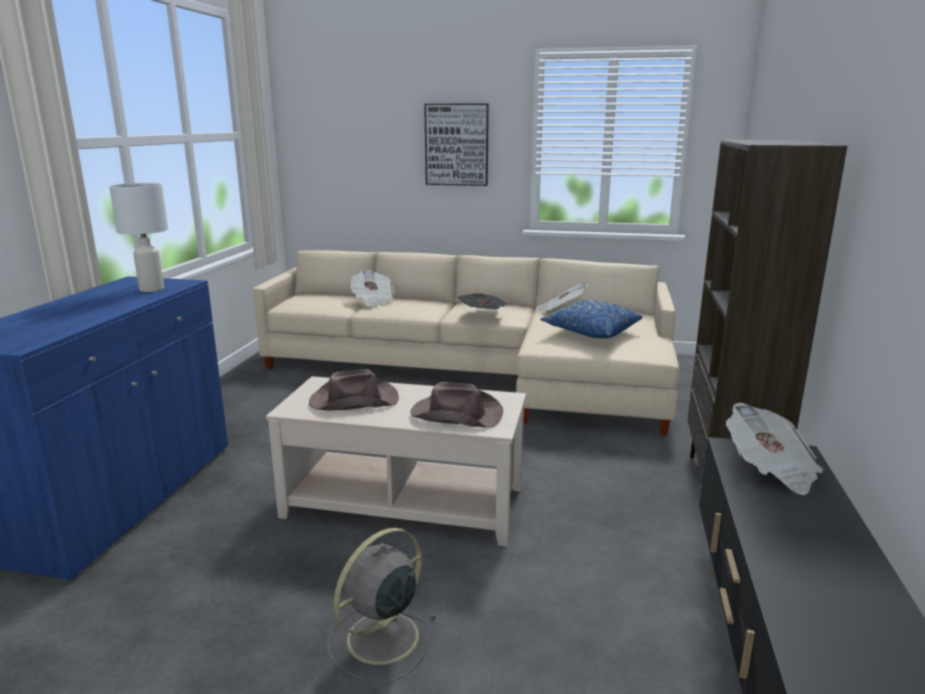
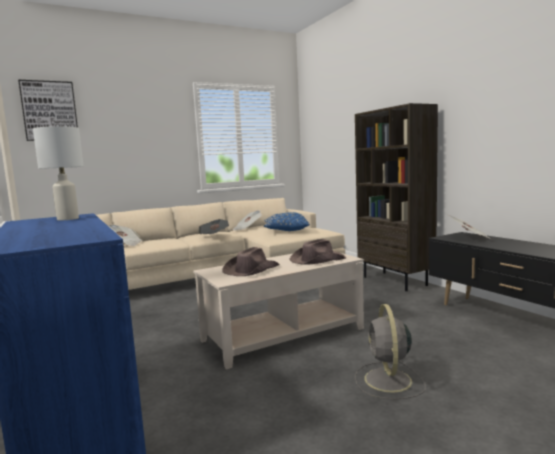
camera: 40 degrees left, 10 degrees down
(457, 145) = (149, 139): picture -> picture (49, 111)

